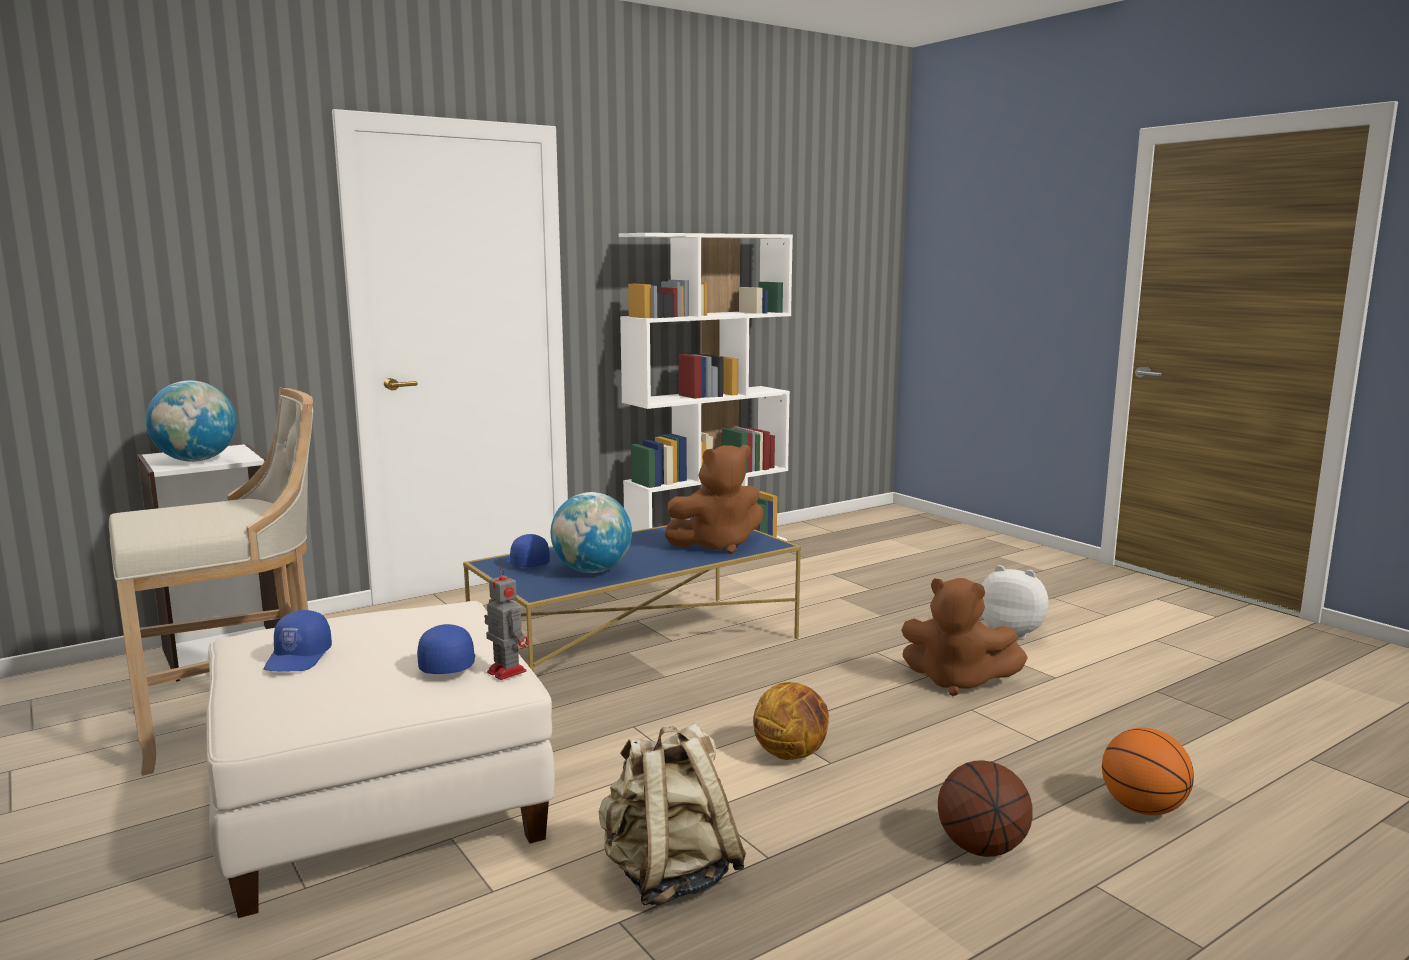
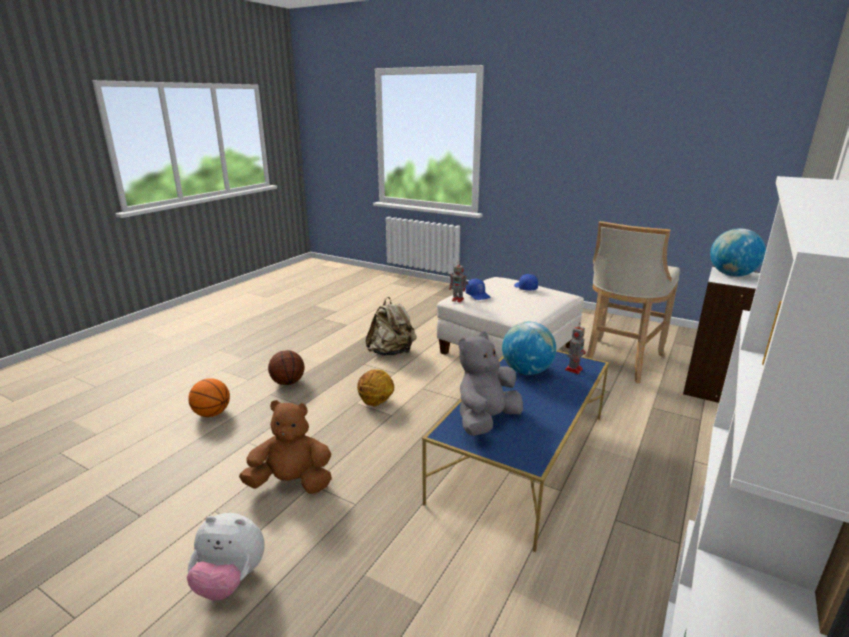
camera: 155 degrees right, 10 degrees up
(526, 563) = (574, 369): blue cap -> toy robot
(717, 545) = (486, 421): brown plush toy -> grey plush toy

